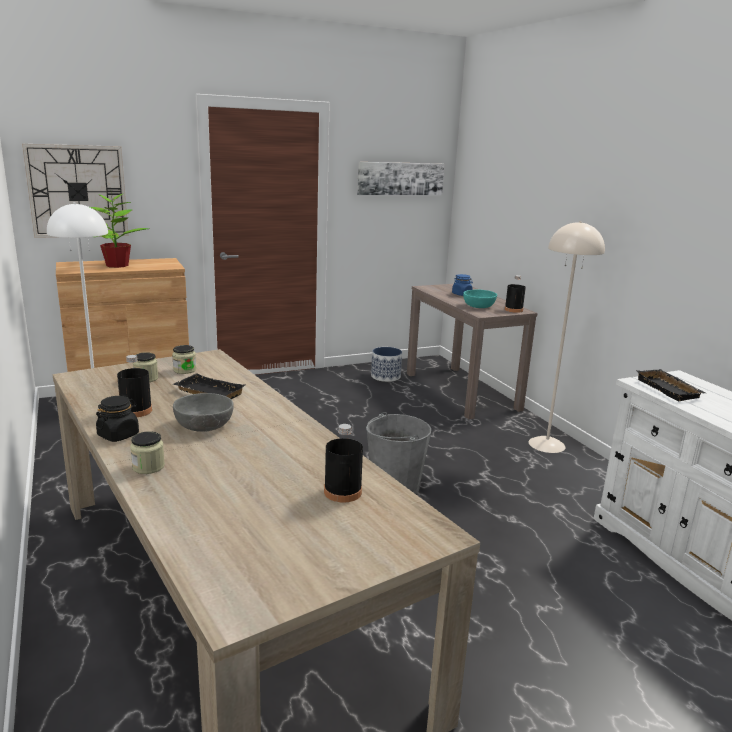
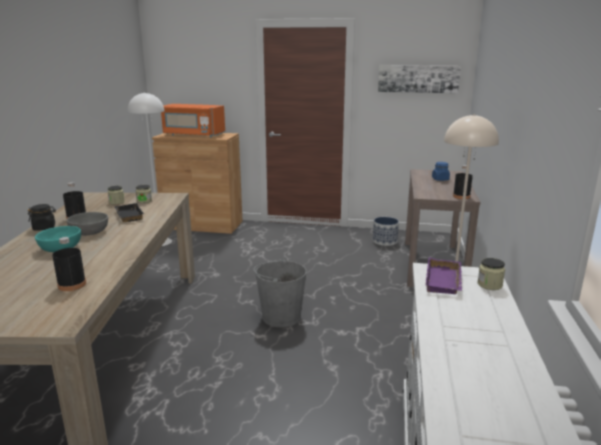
camera: 35 degrees right, 0 degrees up
(77, 191) = (182, 87): wall clock -> none
(116, 265) = (193, 135): potted plant -> orange microwave
(148, 467) = (22, 246): jar -> jar (489, 285)
(479, 306) = (434, 190): turquoise bowl -> turquoise bowl (60, 248)
(670, 389) = (445, 281): black tray -> purple tray

